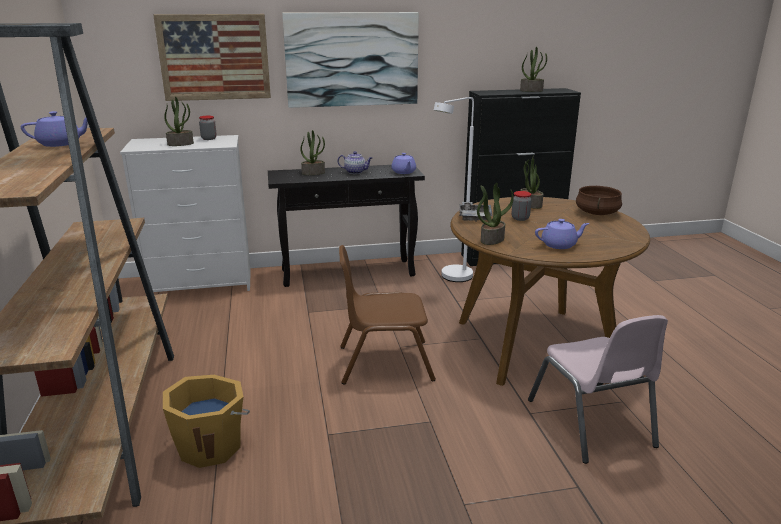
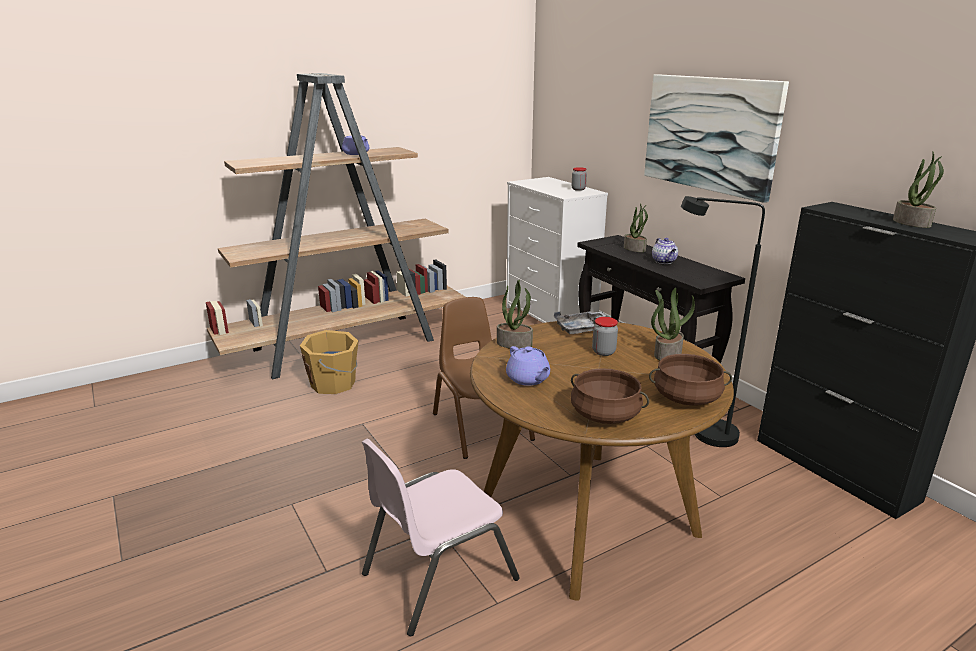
camera: 70 degrees right, 0 degrees up
(181, 144) = (549, 187): potted plant -> none
(214, 57) = (605, 114): picture -> none
(404, 172) = (697, 279): purple teapot -> none
(452, 279) = (703, 433): white floor lamp -> black floor lamp
(618, 234) = (605, 415): none -> brown cooking pot

